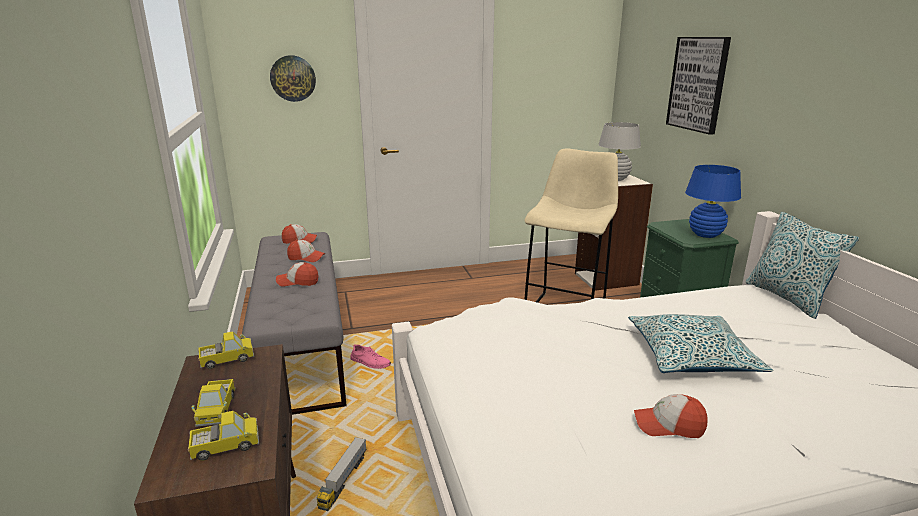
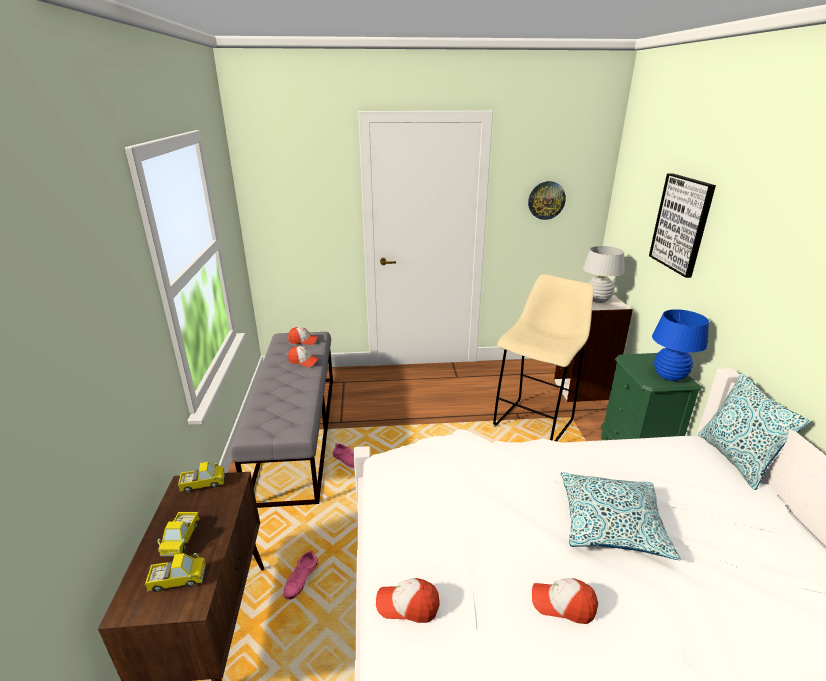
camera: 10 degrees right, 5 degrees up
(293, 78) = (304, 197): wall clock -> wall clock (546, 200)
(298, 282) = (290, 389): cap -> cap (407, 605)
(343, 480) = (301, 579): toy truck -> pink shoe

